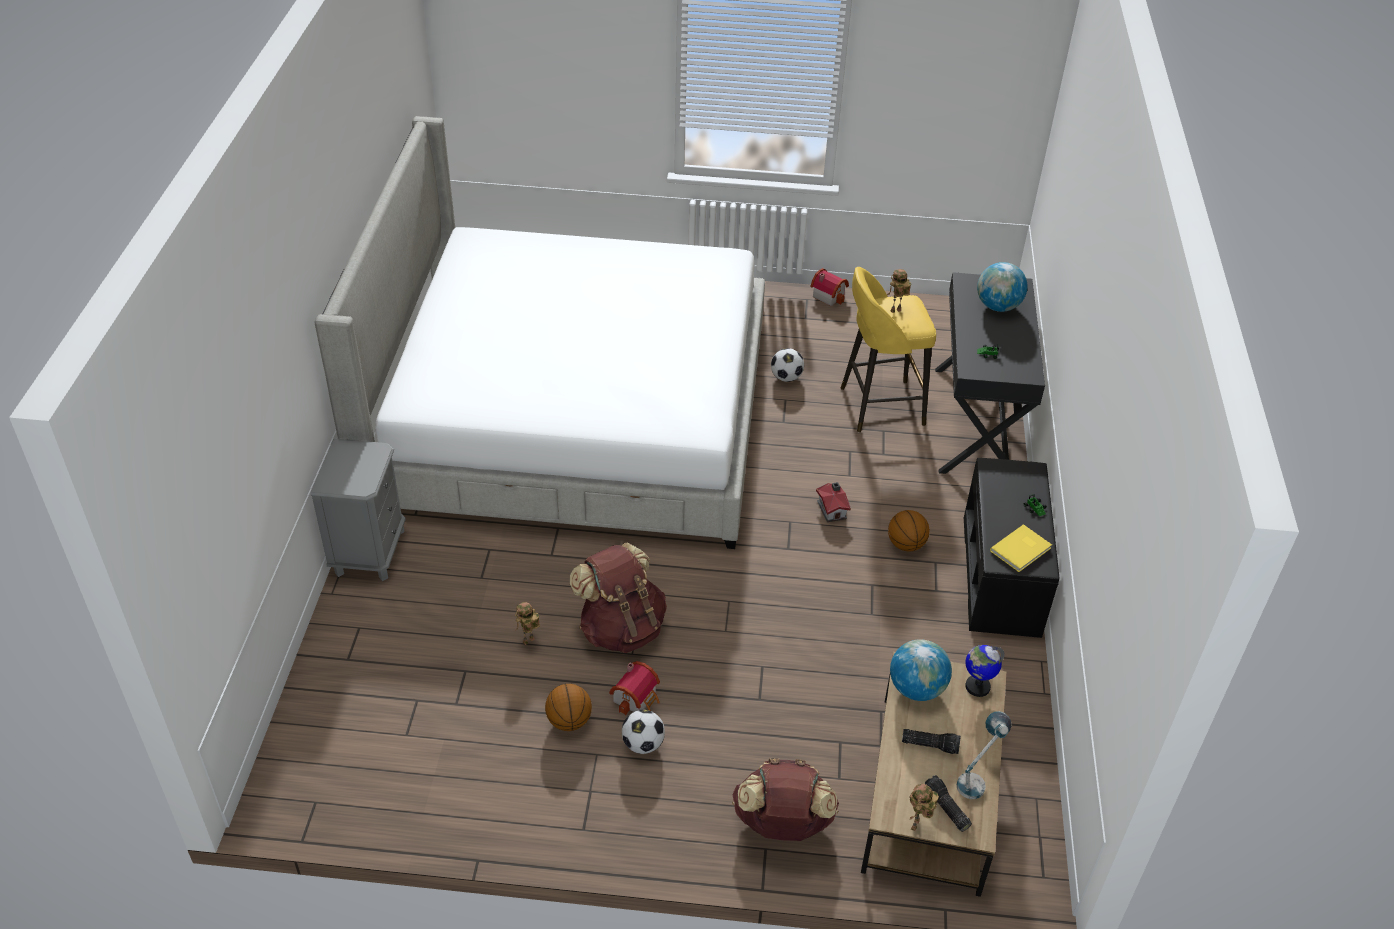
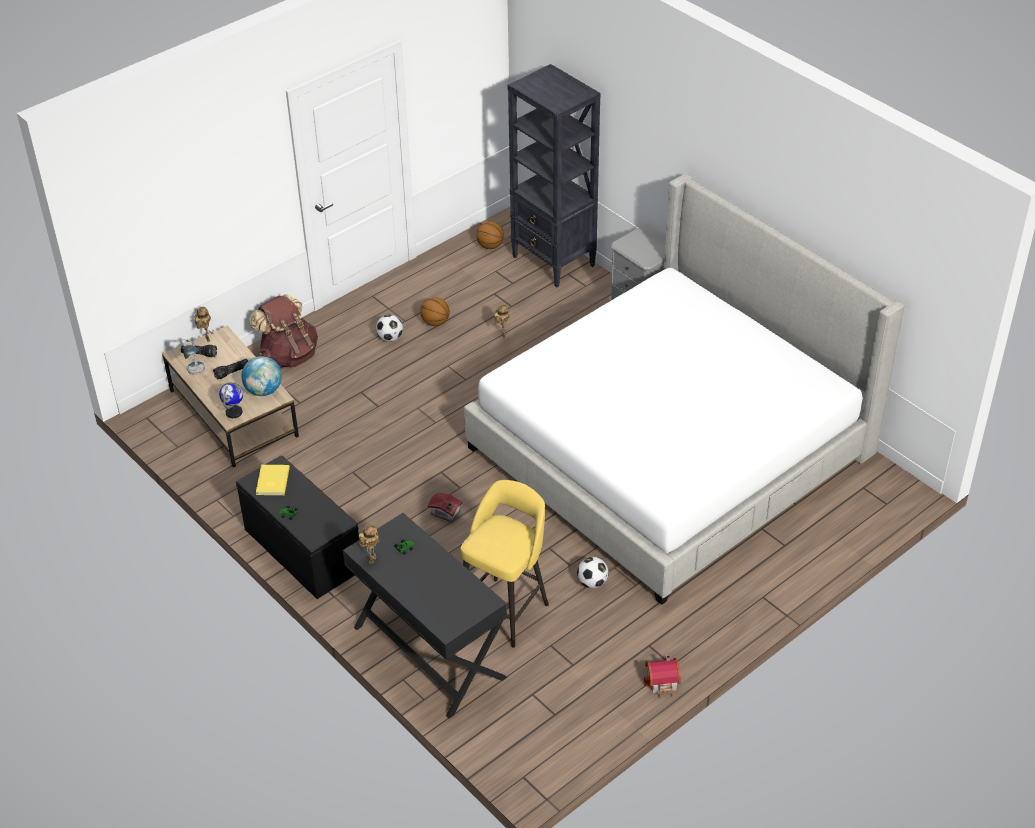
camera: 135 degrees right, 0 degrees up
(333, 688) = (554, 262): none -> black bookcase
(621, 628) = (469, 371): brown backpack -> none
(637, 698) = (418, 351): toy house -> none
(895, 311) = (504, 539): toy robot -> toy robot (372, 559)
(906, 544) = (378, 525): basketball -> basketball (490, 246)
(997, 306) = (440, 595): globe -> none

